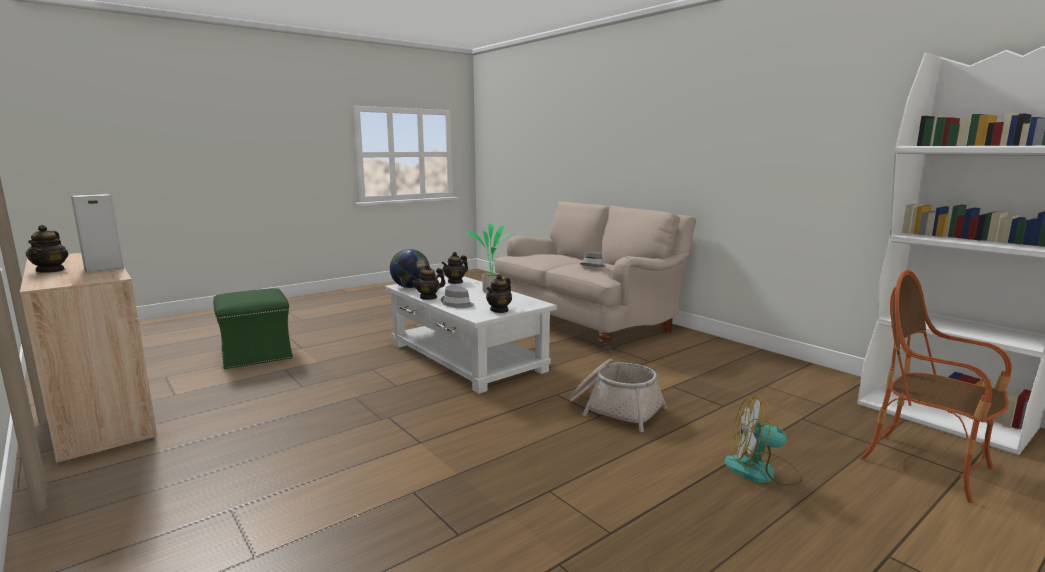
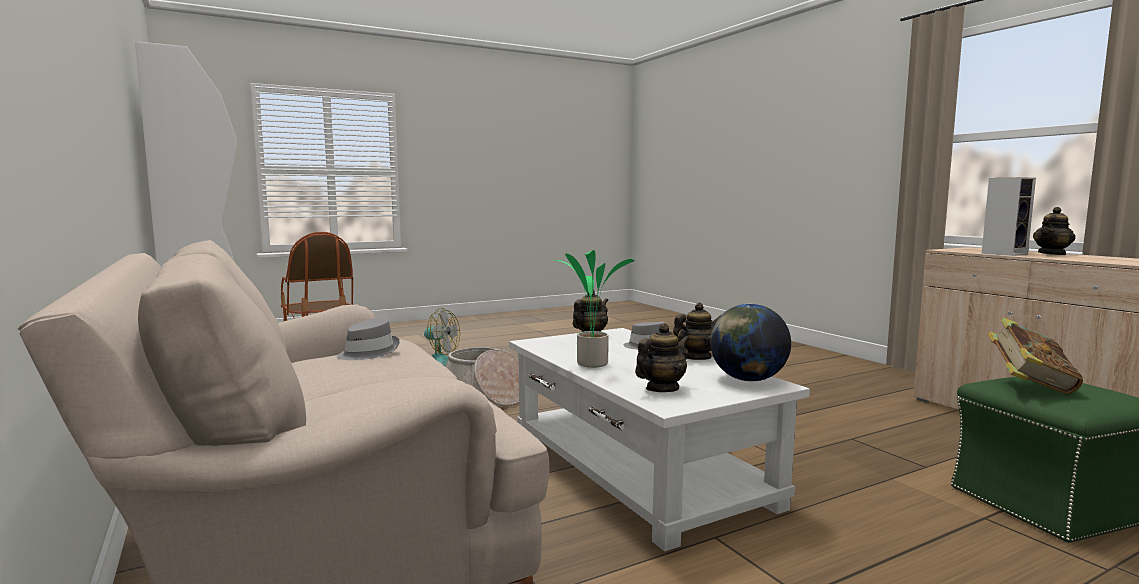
camera: 170 degrees left, 5 degrees down
(51, 270) = (1052, 254): teapot -> teapot turned 120 degrees counterclockwise
(262, 295) = (1029, 385): none -> book

